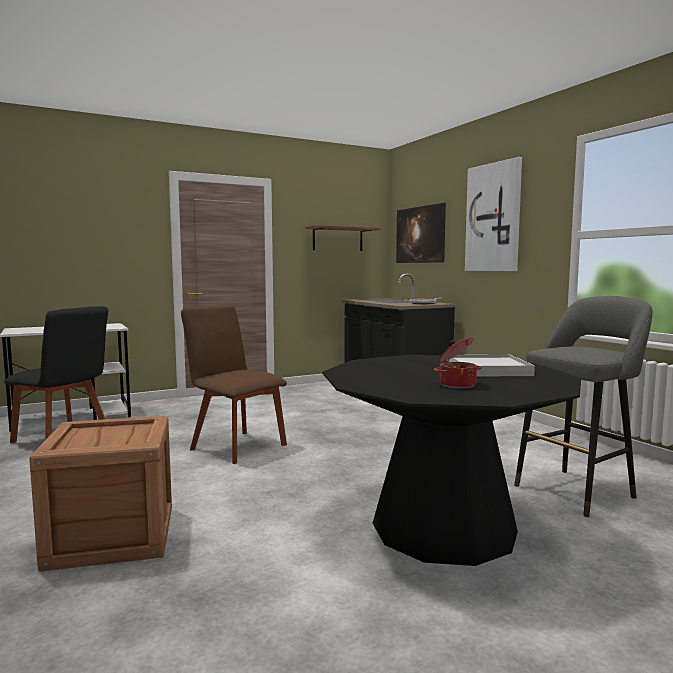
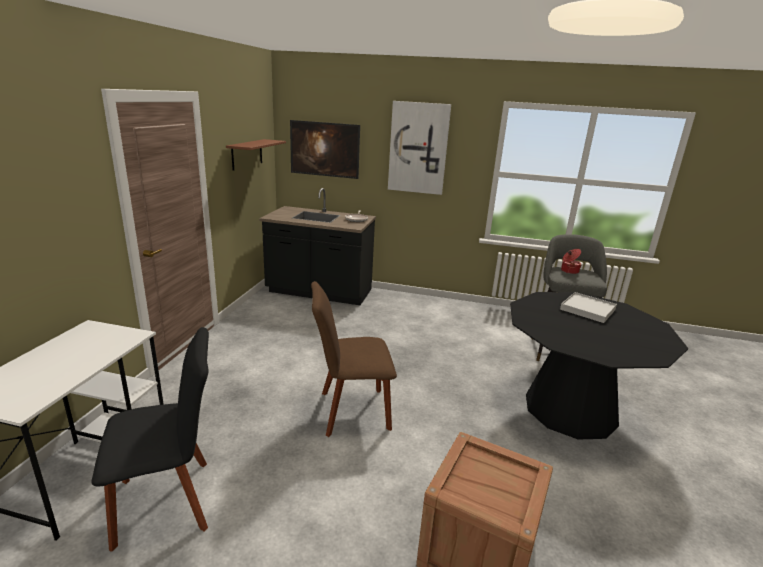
camera: 50 degrees left, 15 degrees up
(456, 384) = (625, 335): cooking pot -> cooking pot (569, 271)

